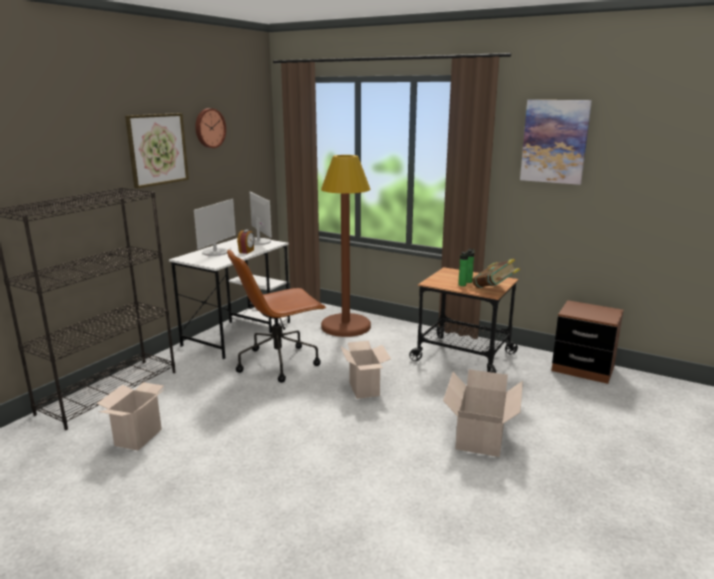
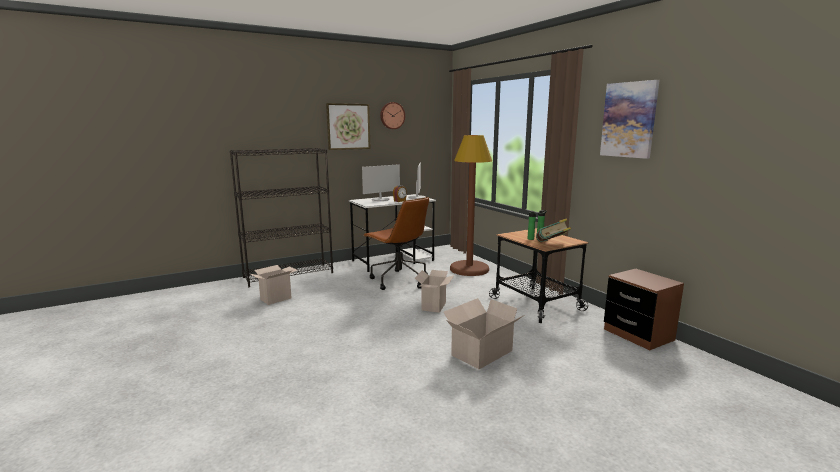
camera: 30 degrees right, 5 degrees down
(279, 362) = (398, 280): brown office chair -> brown office chair turned 135 degrees counterclockwise

